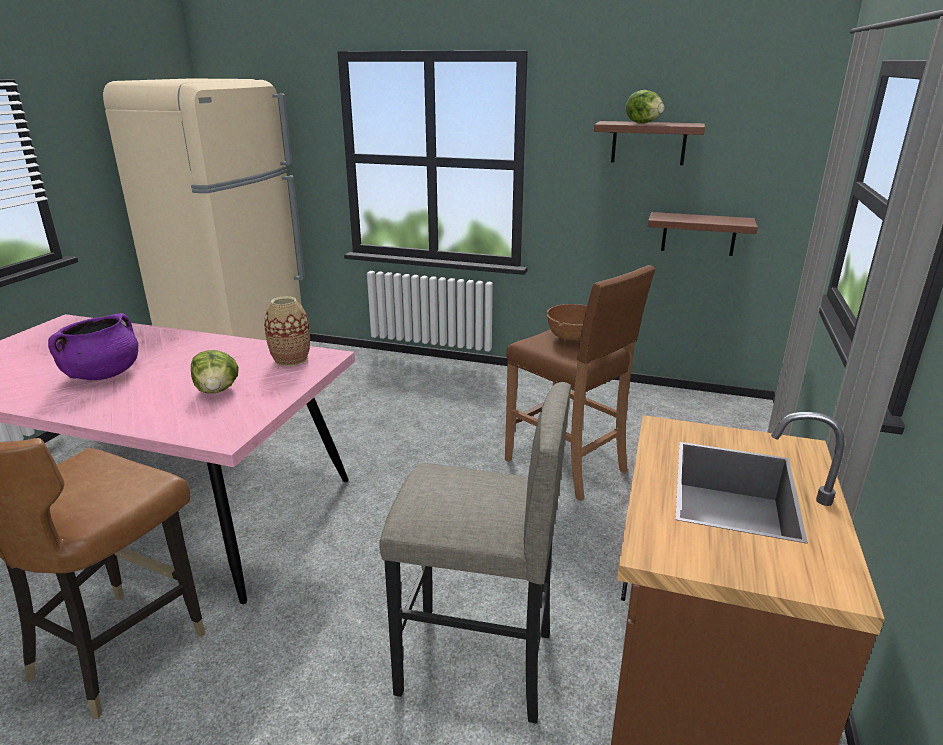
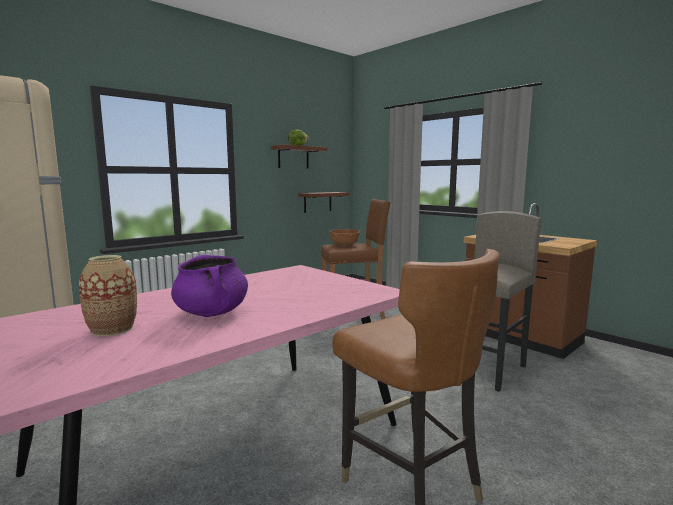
camera: 60 degrees left, 15 degrees down
(217, 390) = (310, 289): lettuce -> none
(291, 359) = (288, 274): vase -> vase (112, 329)

